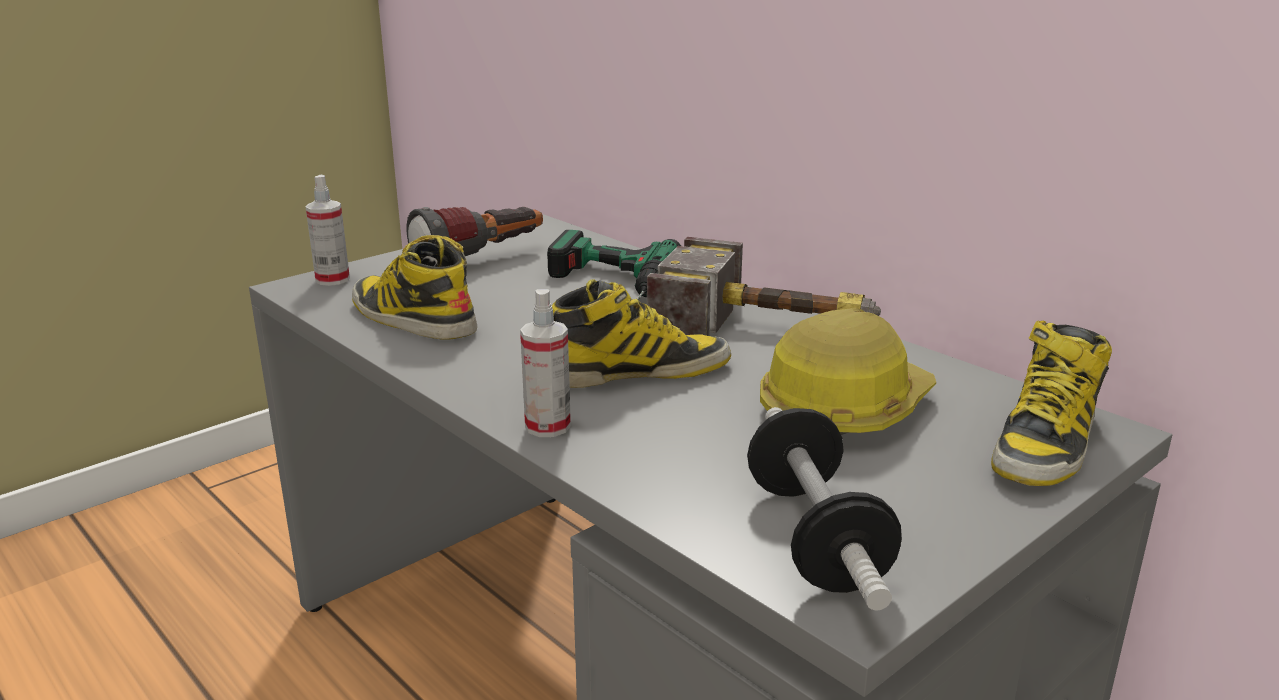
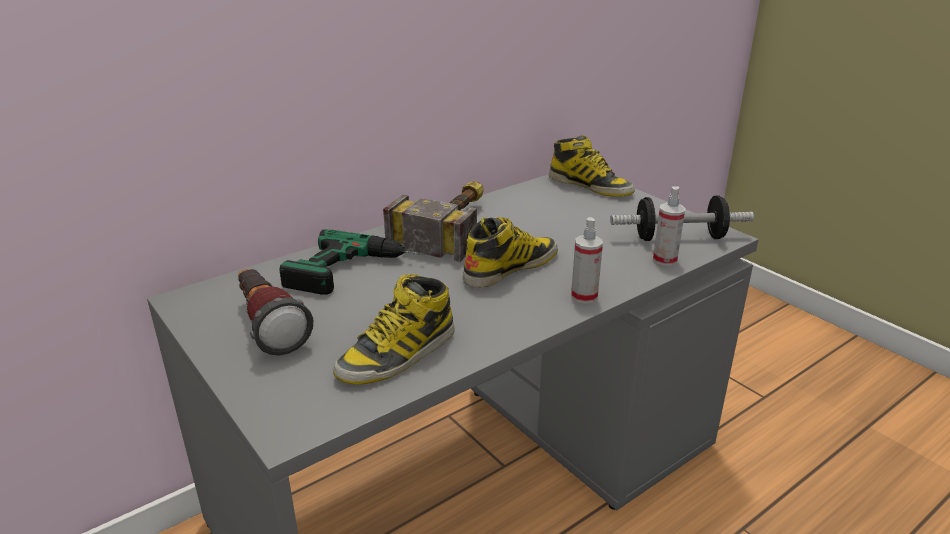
camera: 85 degrees left, 5 degrees up
(332, 279) = (278, 409): spray bottle -> spray bottle (665, 260)
(637, 371) = (510, 267): boot -> boot turned 60 degrees clockwise
(844, 409) = (559, 219): hard hat -> none

